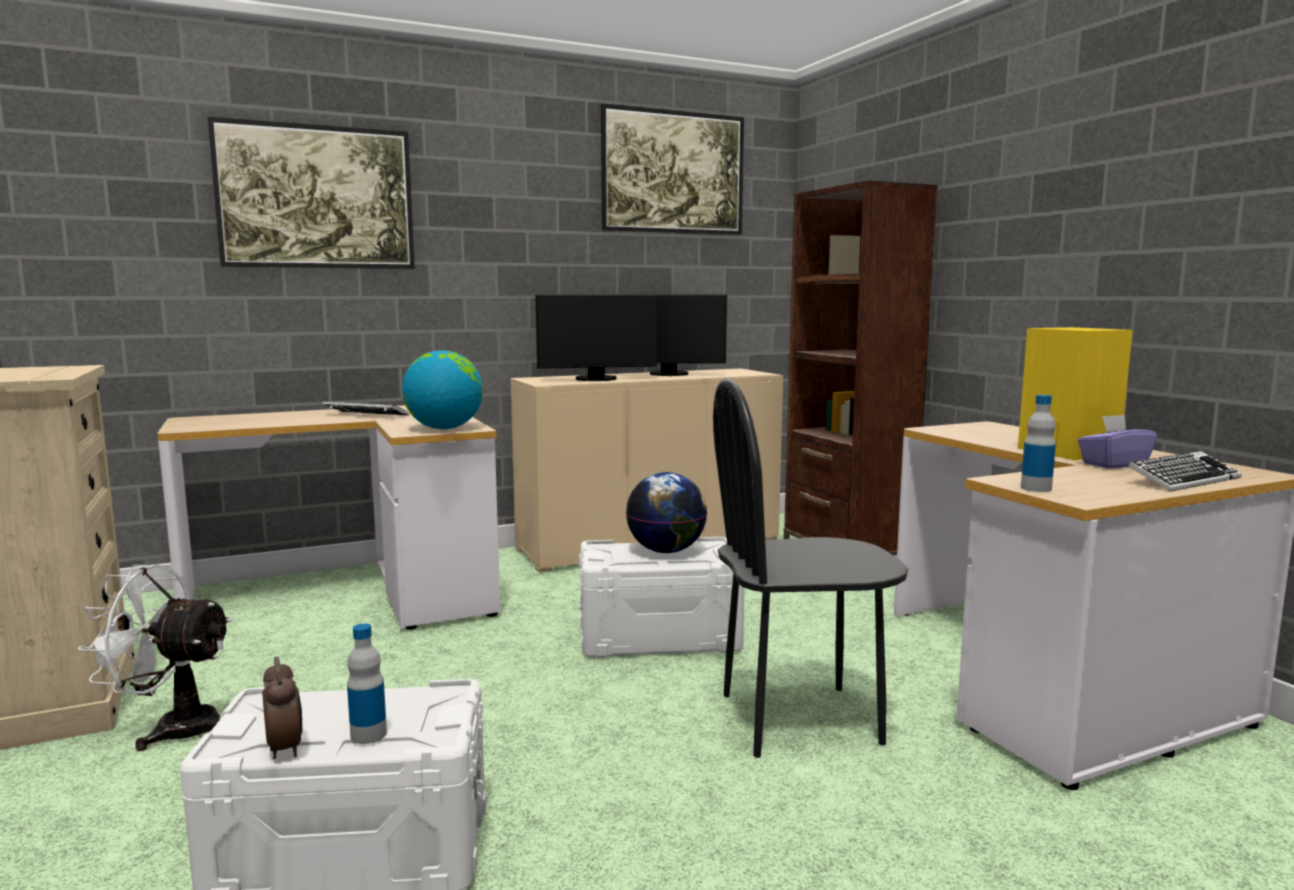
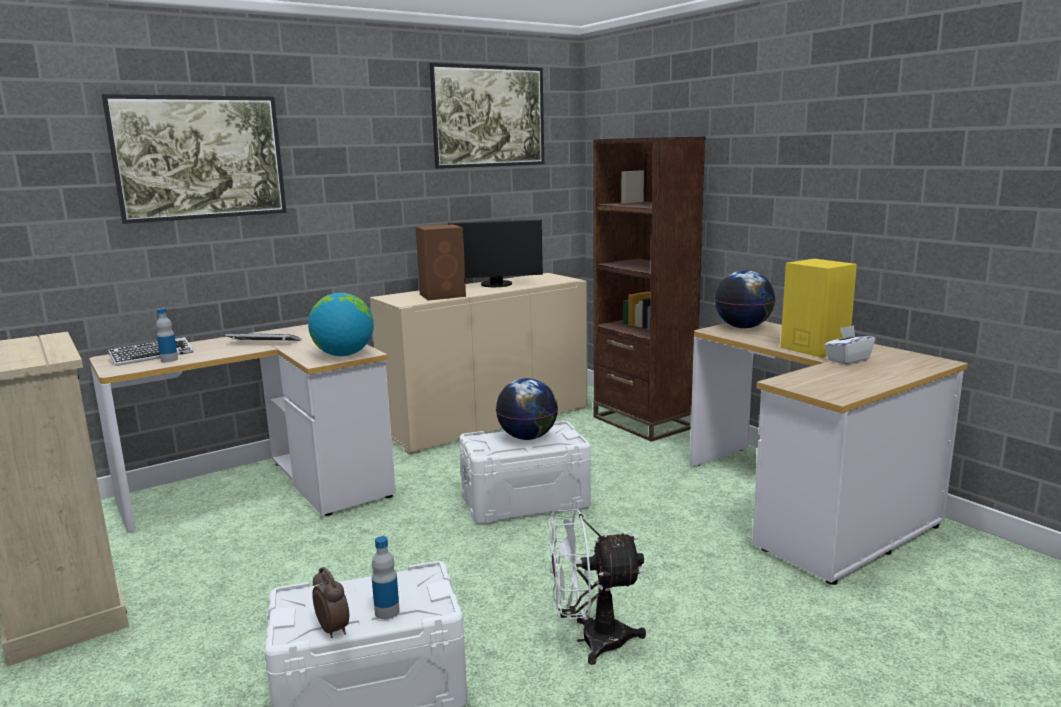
camera: 10 degrees left, 5 degrees up
(173, 728) = (179, 619): white fan -> white fan (591, 640)
(597, 379) = (443, 295): monitor -> brown speaker
(800, 719) = (647, 555): black chair -> none
(974, 428) = (743, 327): none -> globe
(1036, 488) = (805, 388): bottle -> bottle (169, 360)
(1113, 464) = (847, 360): purple tissue box -> white tissue box
(1183, 480) = (894, 372): keyboard -> keyboard (152, 356)

